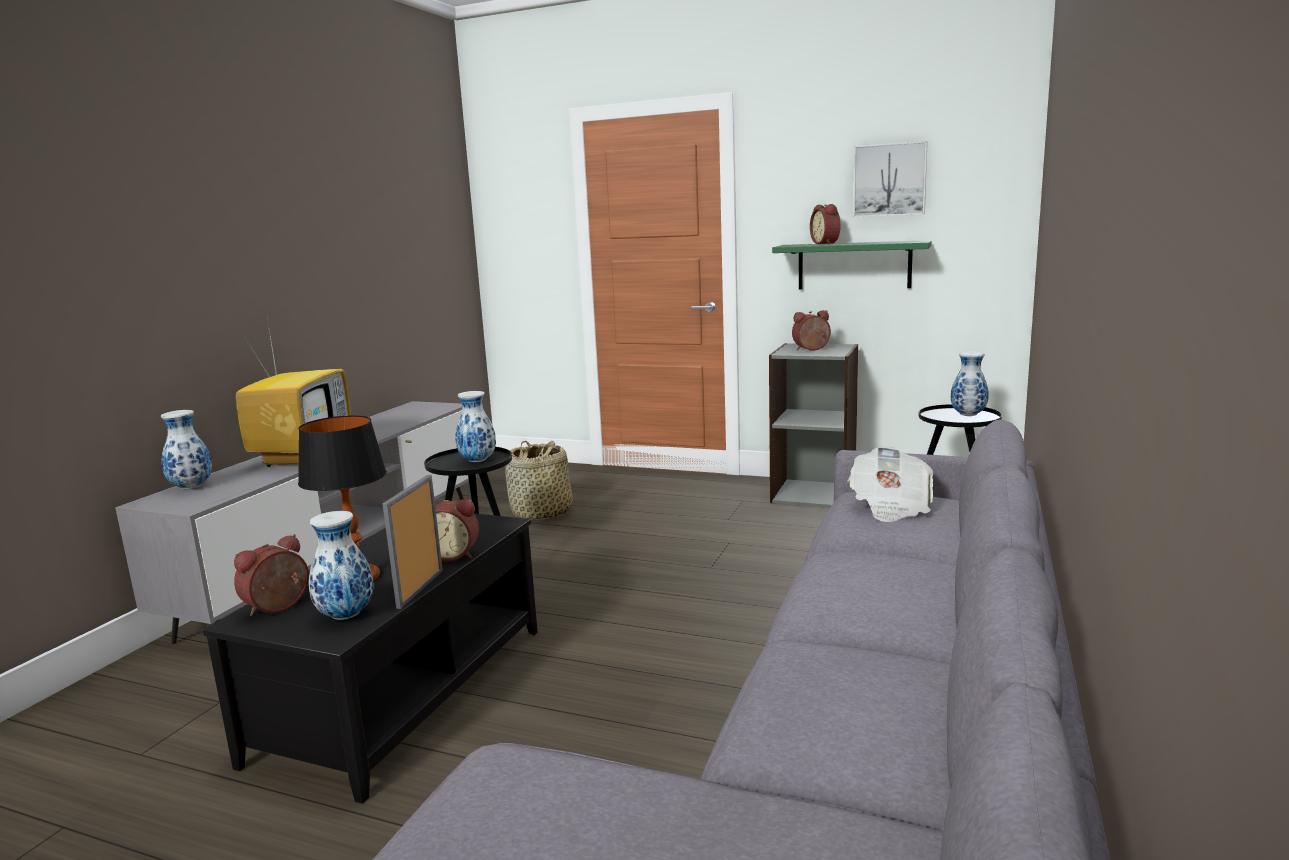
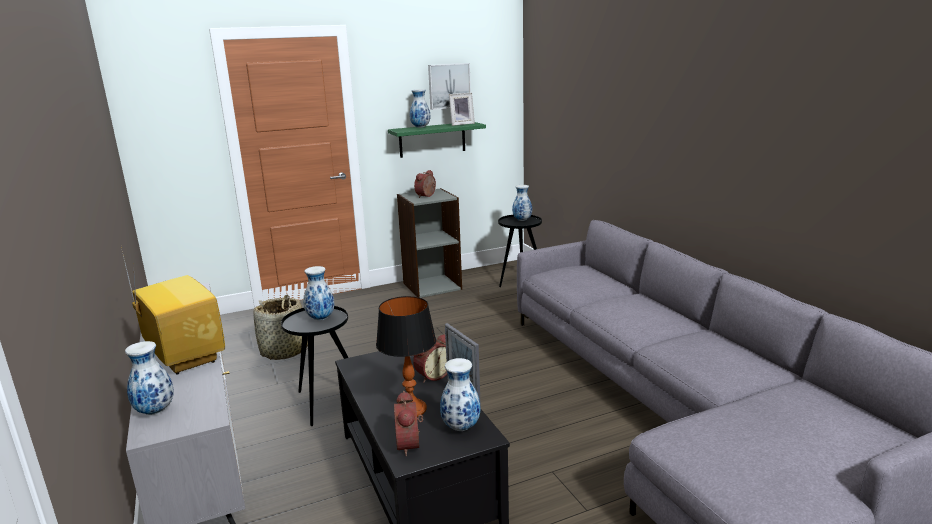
camera: 45 degrees left, 5 degrees up
(826, 243) = (421, 127): alarm clock -> vase
(890, 506) = (571, 276): newspaper -> none
(896, 241) = (461, 124): none -> picture frame

